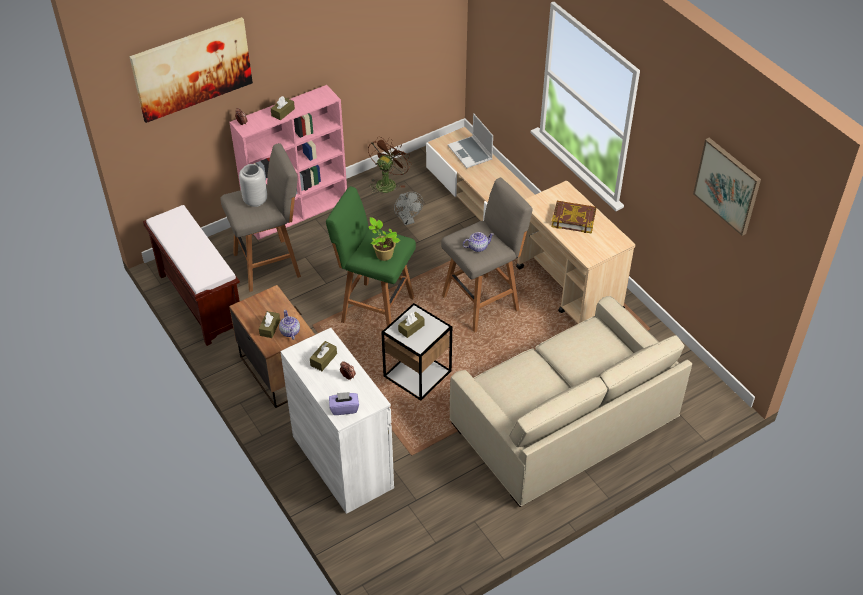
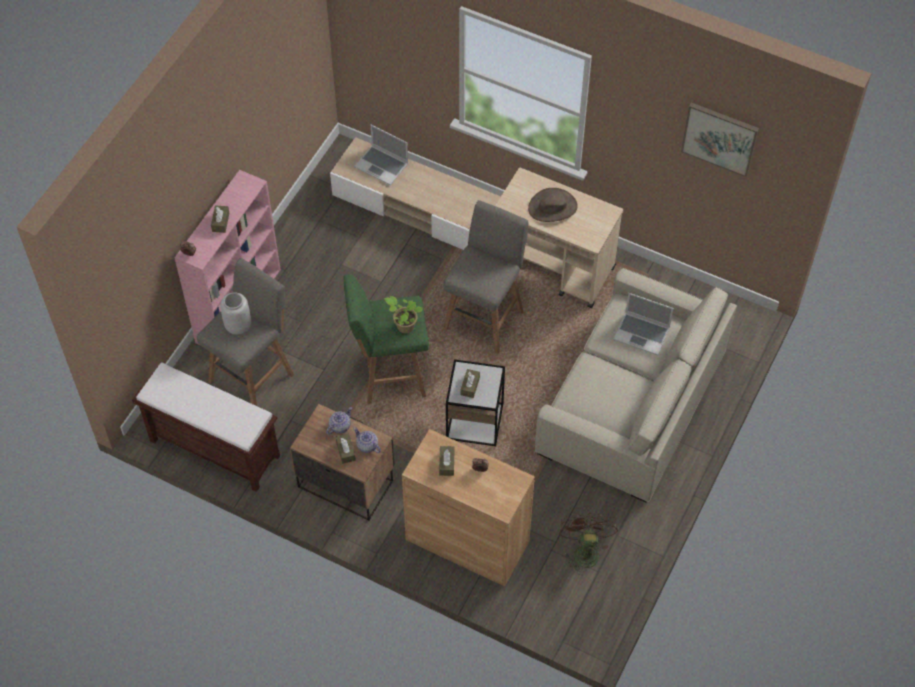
camera: 30 degrees left, 10 degrees up
(192, 69) = (141, 228): picture -> none
(342, 462) = (467, 540): white cabinet -> brown cabinet
(344, 408) = (498, 500): purple tissue box -> none
(387, 182) = (305, 230): brown fan -> brown fan (584, 550)
(408, 220) = (355, 264): grey fan -> none
(477, 247) = (484, 277): teapot -> teapot (339, 426)
(573, 219) = (552, 207): book -> brown hat
(594, 355) = (642, 334): none -> laptop

